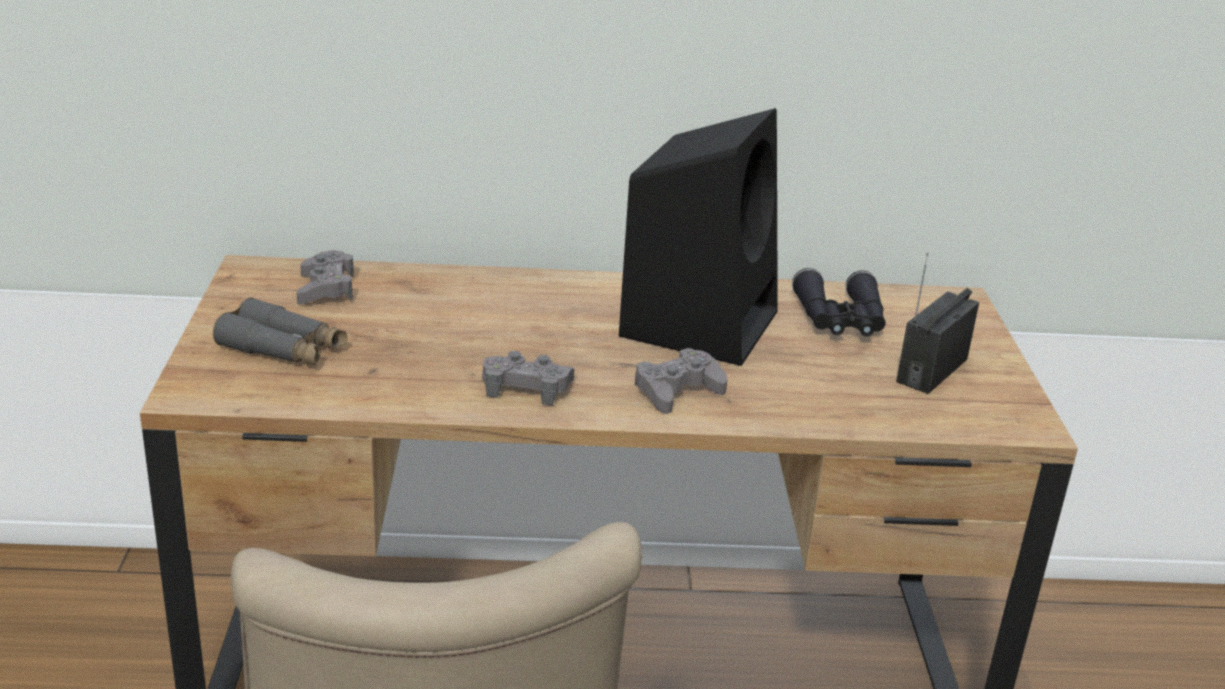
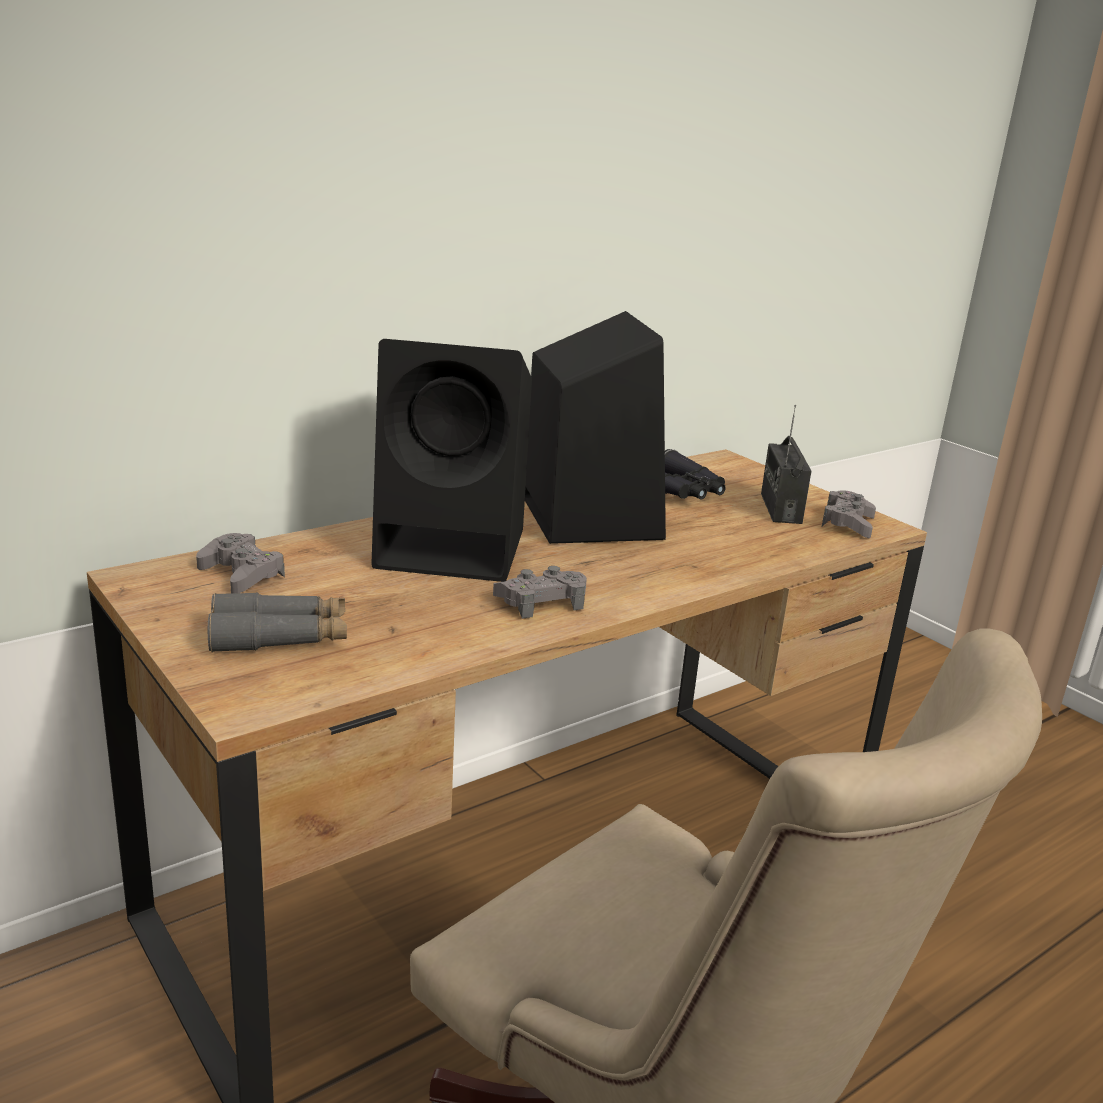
camera: 35 degrees left, 5 degrees down
(526, 316) = (455, 549): none -> black speaker
(678, 390) = (651, 570): grey game controller -> grey game controller (847, 523)

